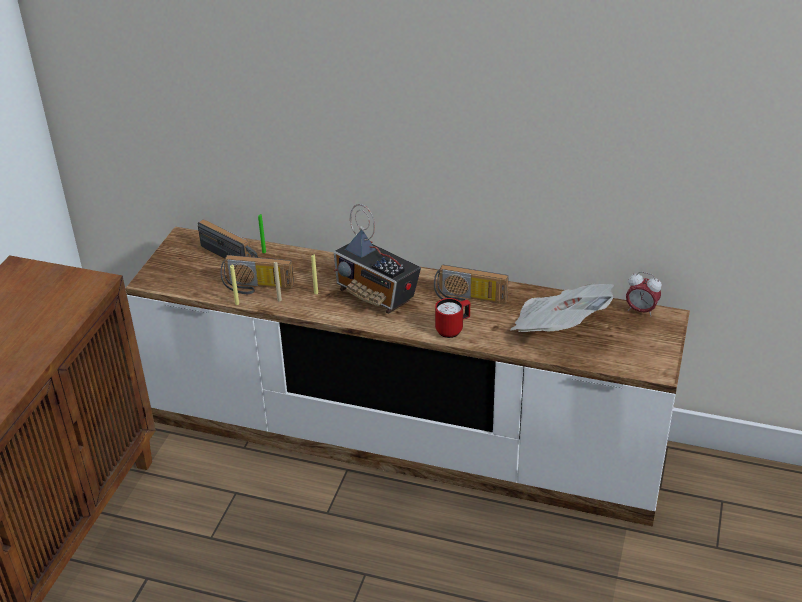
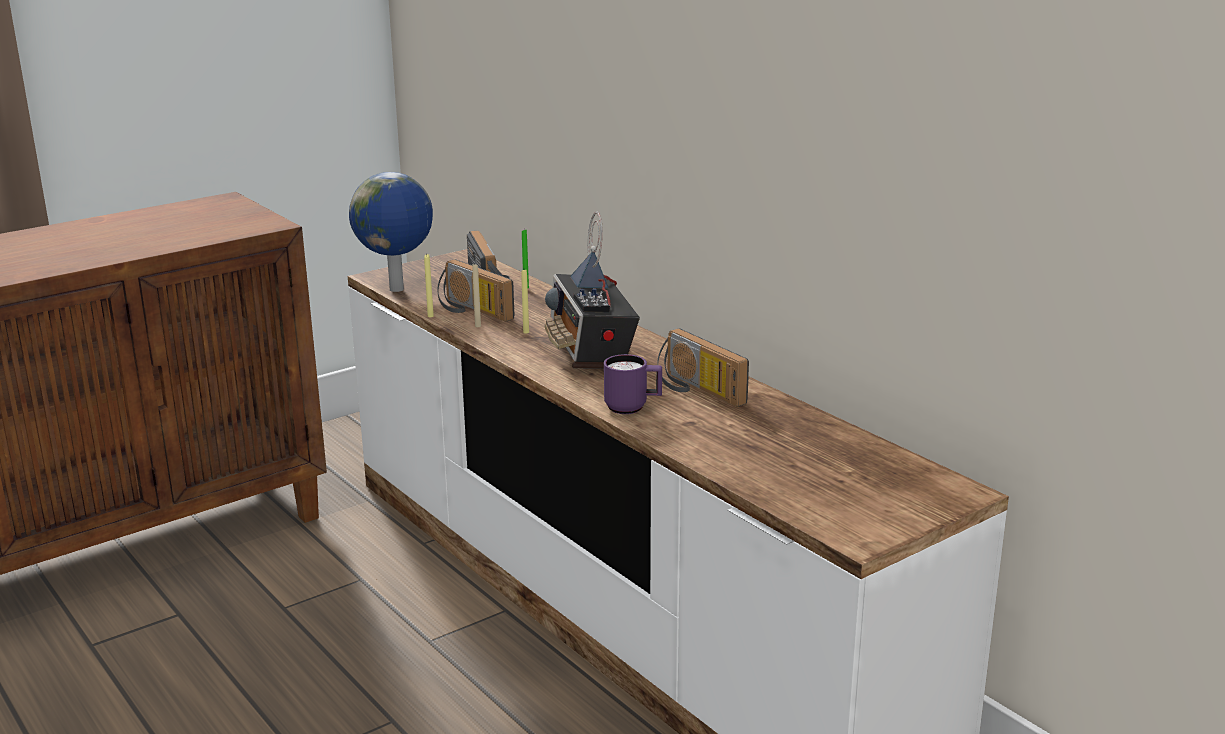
camera: 35 degrees right, 15 degrees down
(181, 288) = (397, 290): none -> globe
(453, 329) = (633, 408): red mug -> purple mug
(558, 328) = (775, 450): newspaper -> none
(641, 310) = (926, 472): alarm clock -> none

